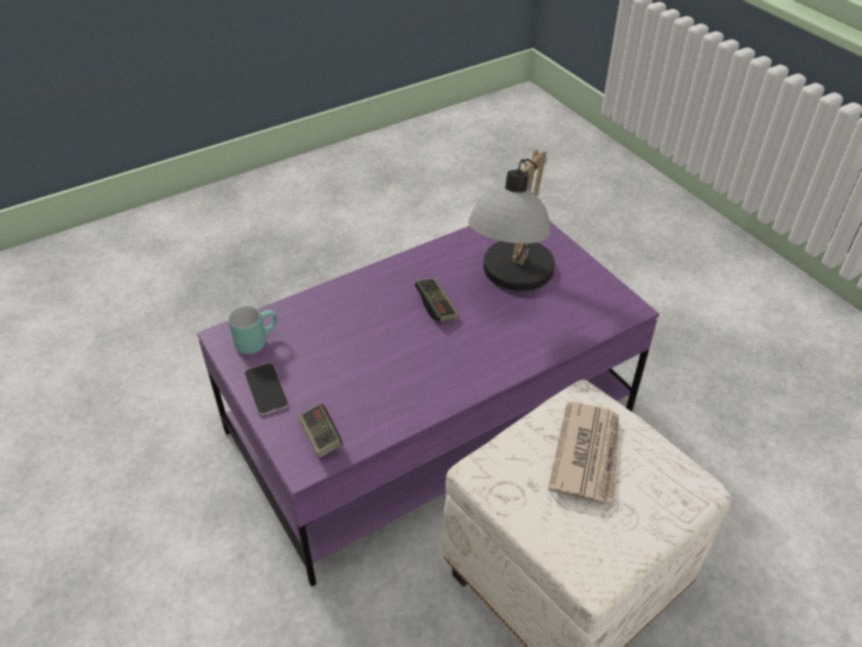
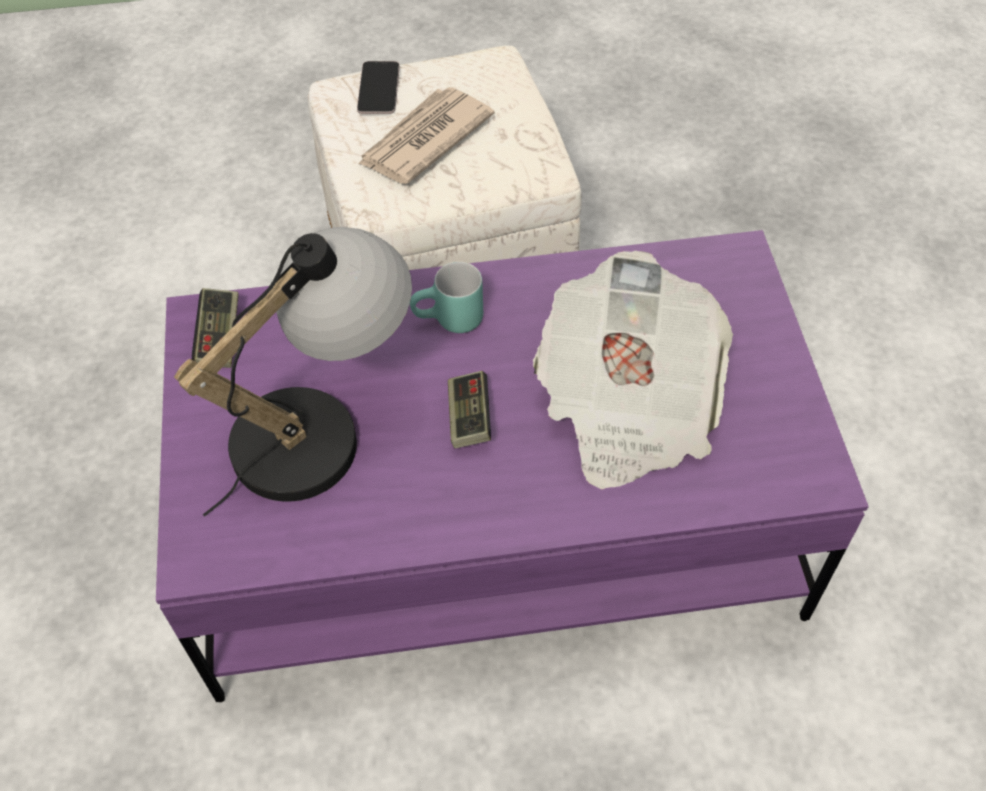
camera: 155 degrees left, 10 degrees up
(256, 340) = (771, 454): turquoise mug -> turquoise mug (449, 322)
(266, 389) = (770, 366): phone -> phone (378, 88)
(320, 437) = (712, 280): game controller -> game controller (220, 337)
(350, 340) = (627, 405): none -> newspaper

